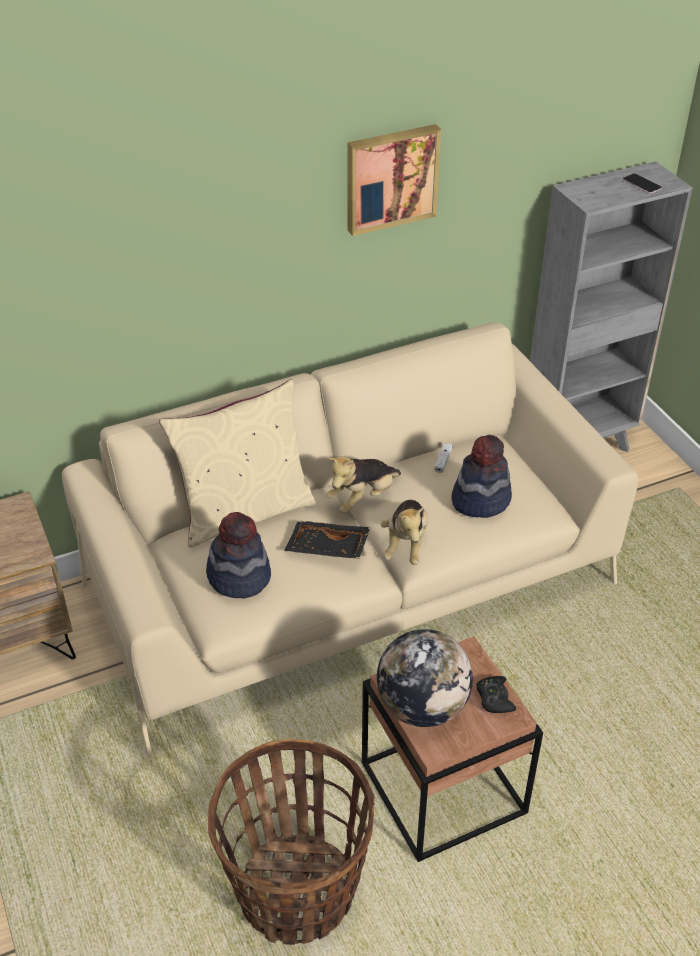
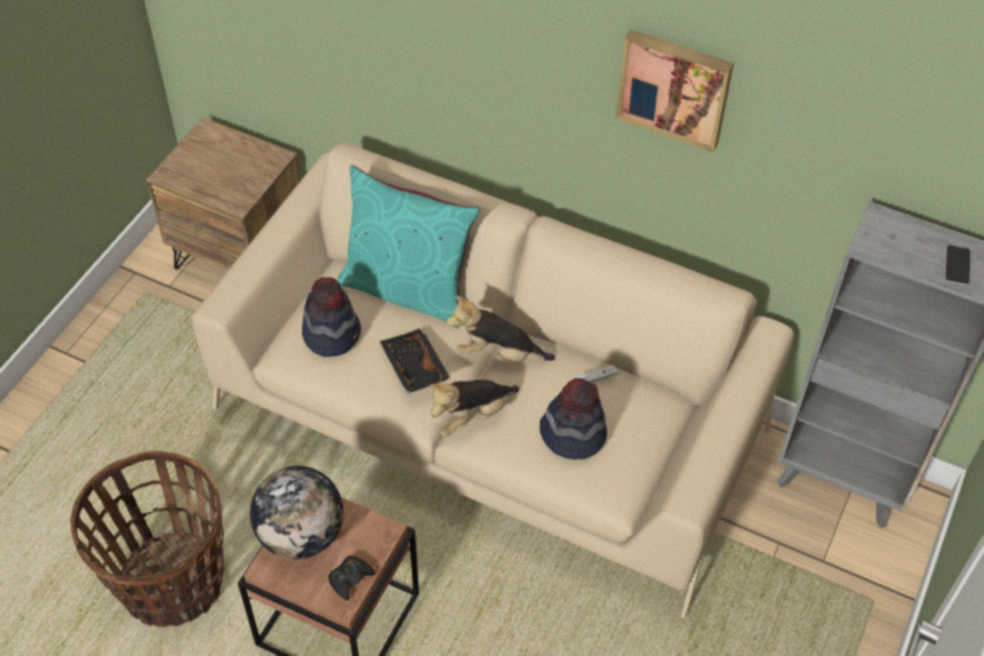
camera: 50 degrees right, 10 degrees up
(244, 511) = (407, 289): beige pillow -> turquoise pillow

